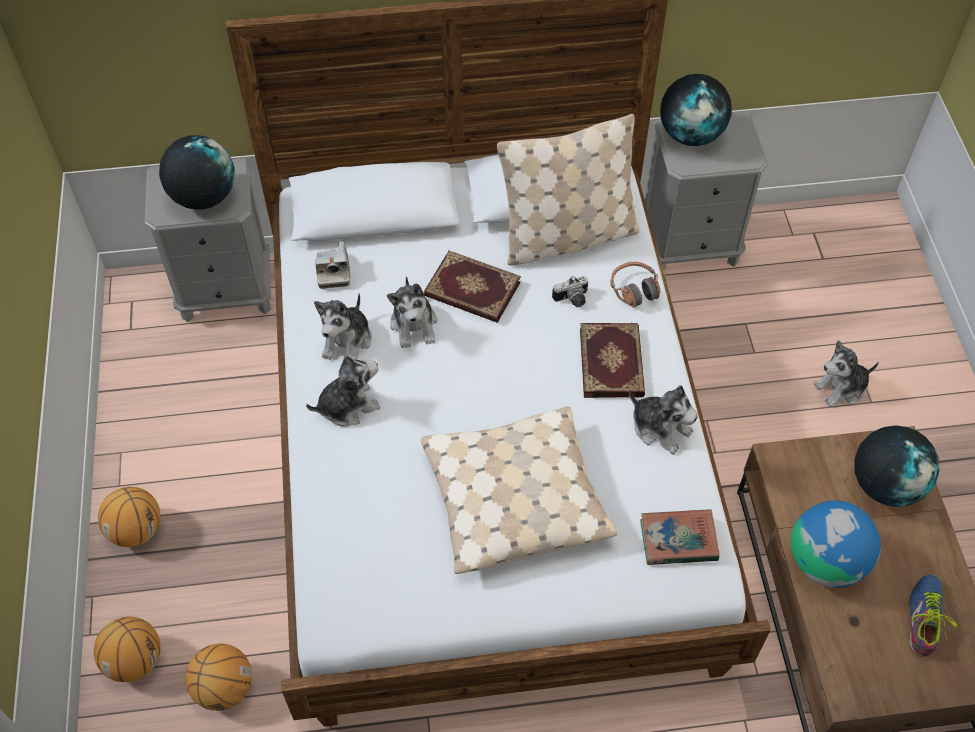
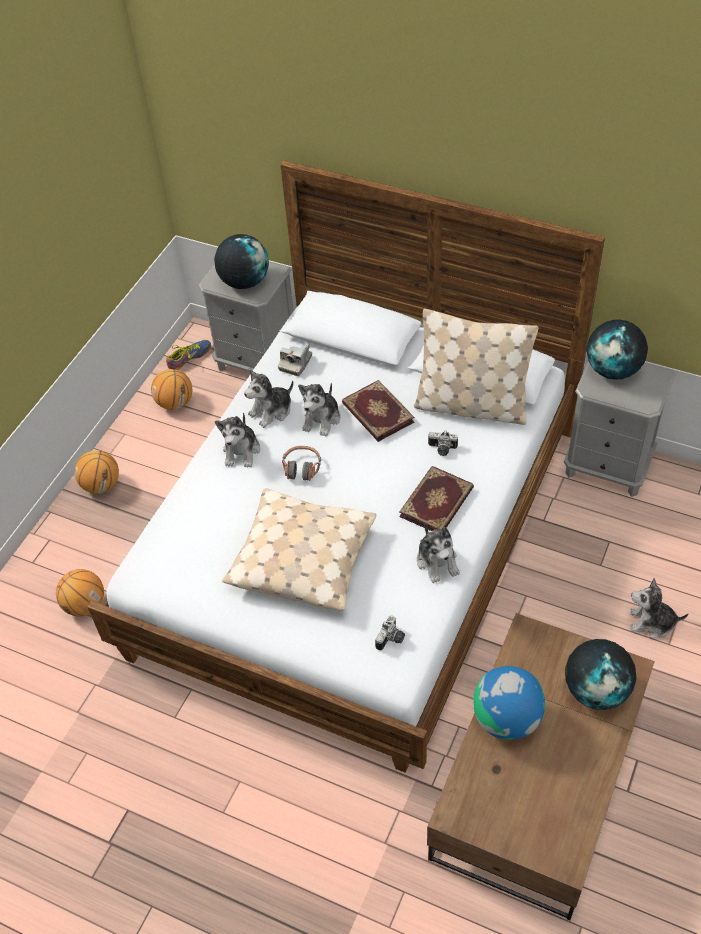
camera: 35 degrees right, 5 degrees down
(135, 660) = (47, 562): basketball -> basketball (175, 403)
(348, 405) = (242, 451): plush toy -> plush toy turned 90 degrees clockwise
(634, 289) = (492, 461): headphones -> headphones (301, 468)
(678, 540) = (391, 639): book -> camera
(923, 618) = (551, 796): shoe -> shoe (189, 358)

